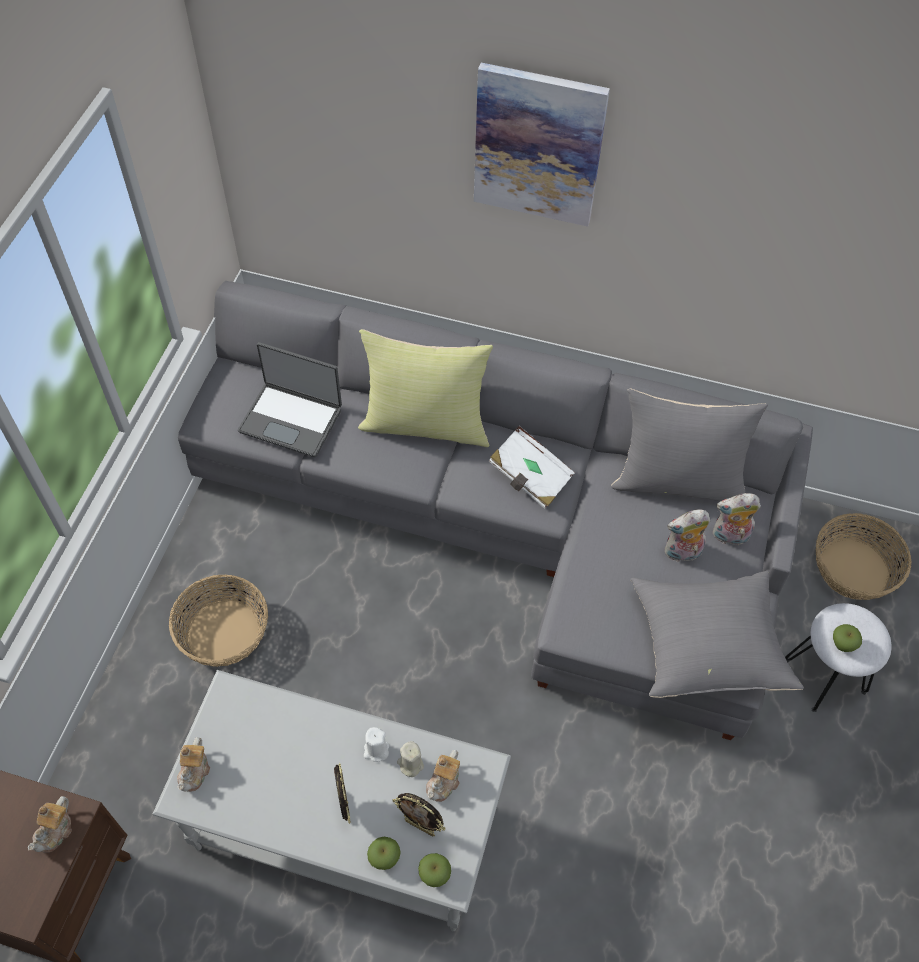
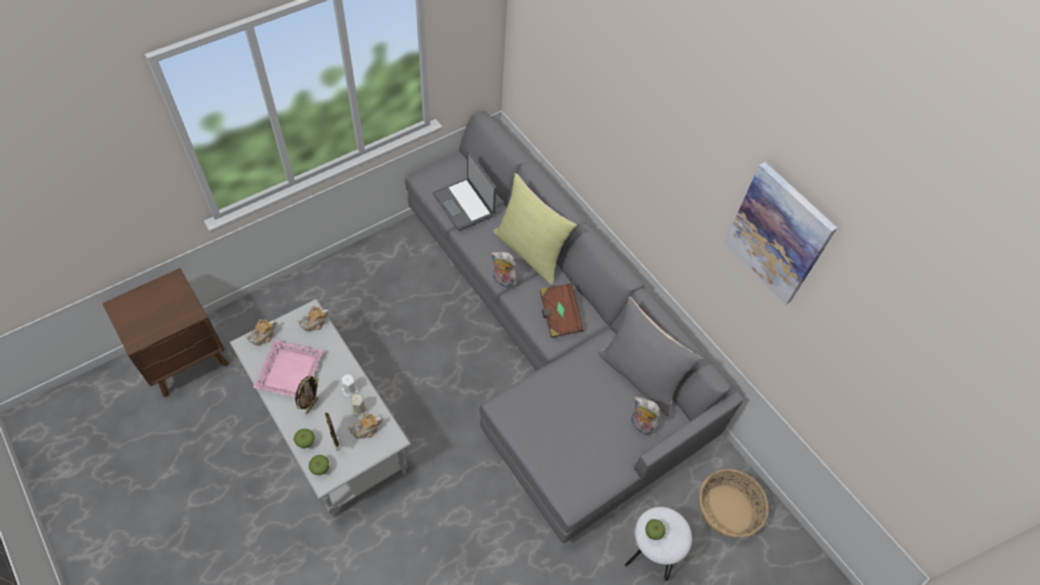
camera: 35 degrees right, 0 degrees up
(55, 831) = (179, 315): teapot -> teapot (314, 323)
(224, 632) = (360, 293): basket -> none
(276, 787) = (290, 372): none -> pink tray
(530, 477) = (559, 316): white book -> brown book
(538, 145) = (645, 117): picture -> picture (778, 234)
(682, 553) = (603, 414): plush toy -> plush toy (502, 281)
(708, 645) = (570, 472): grey pillow -> none

